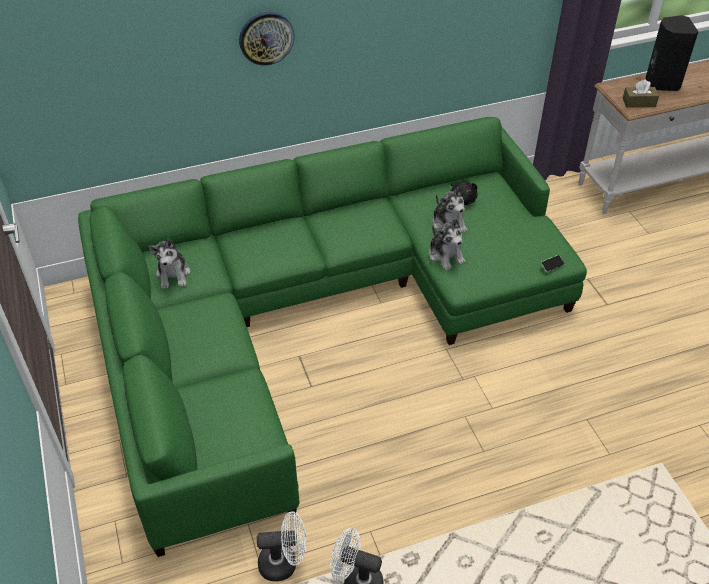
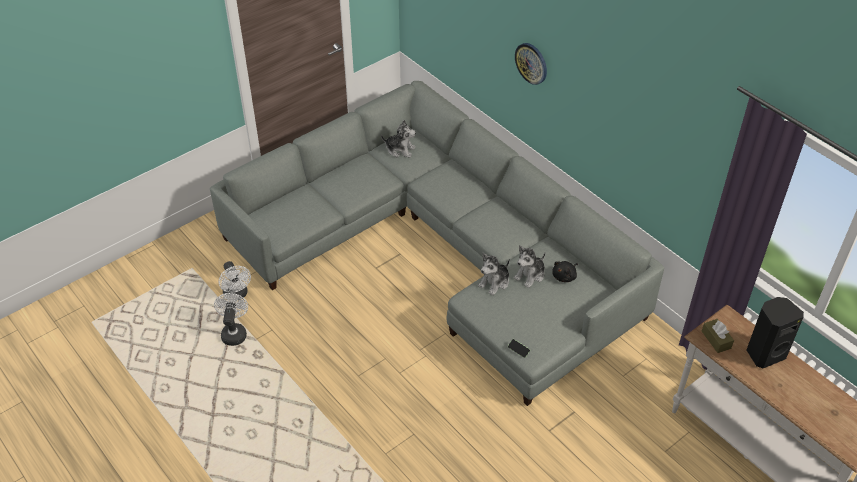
camera: 70 degrees right, 0 degrees up
(173, 274) = (400, 150): plush toy -> plush toy turned 135 degrees counterclockwise
(314, 314) = (443, 250): green sofa -> grey sofa

